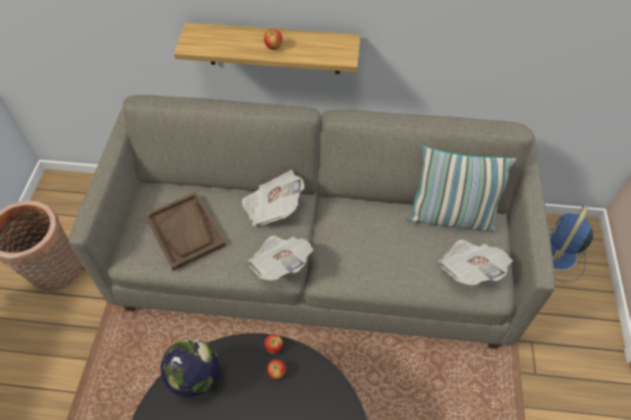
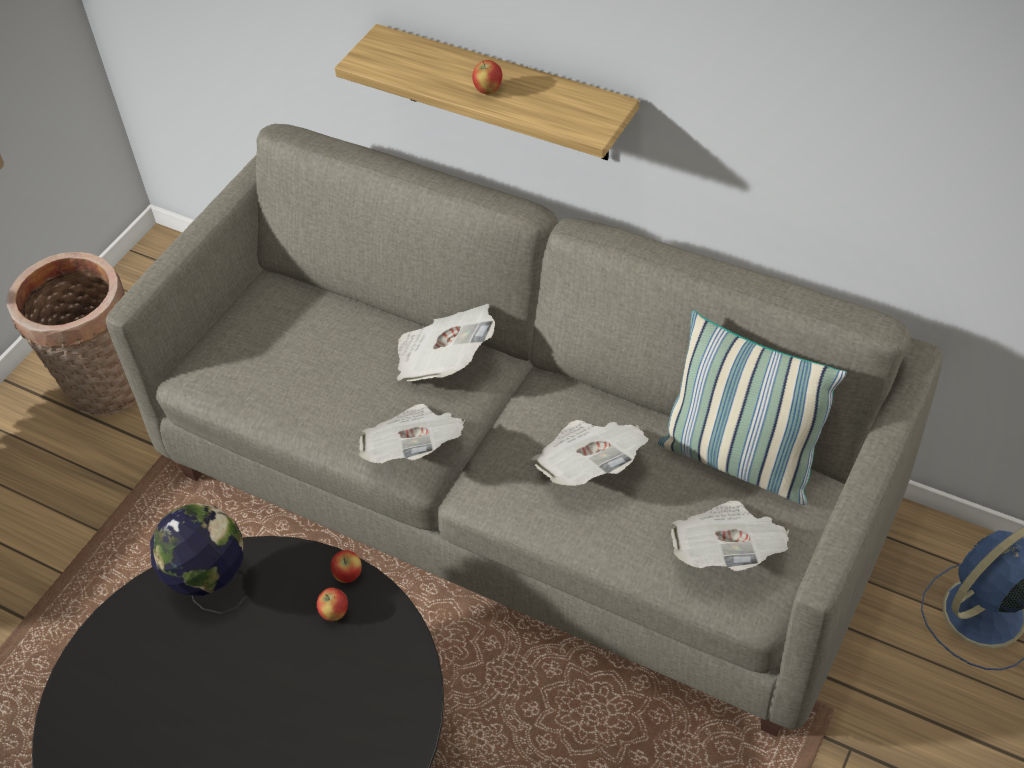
camera: 25 degrees right, 5 degrees down
(185, 232) = (291, 361): brown tray -> none
(378, 244) = (588, 467): none -> newspaper

